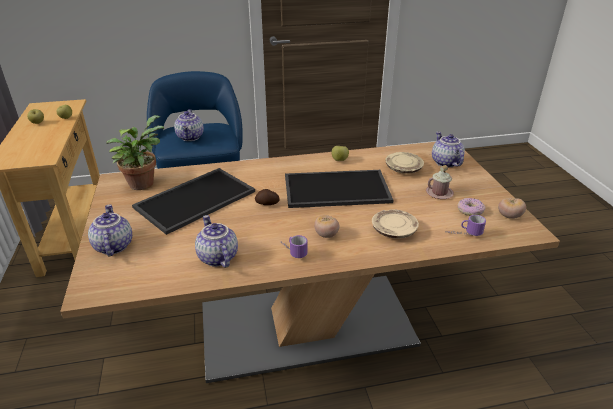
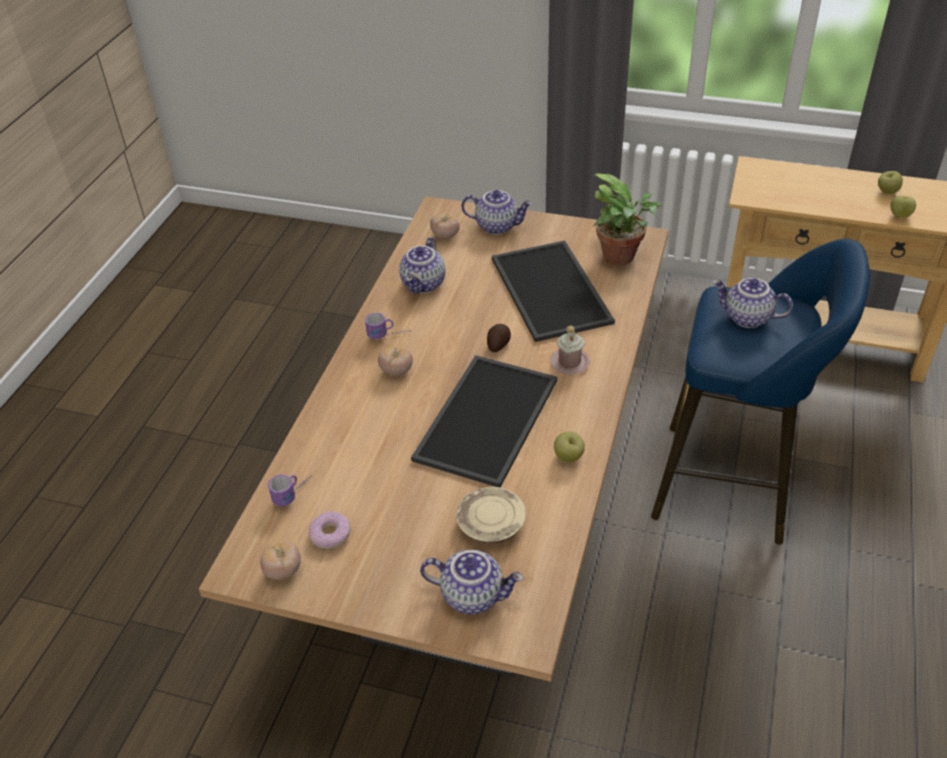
camera: 120 degrees right, 10 degrees up
(137, 271) = (445, 236): none -> tomato
(217, 257) = (424, 284): teapot -> teapot turned 105 degrees clockwise
(393, 230) = (356, 431): beige plate -> none
(439, 193) = (395, 527): pink mug -> pink mug (569, 362)

